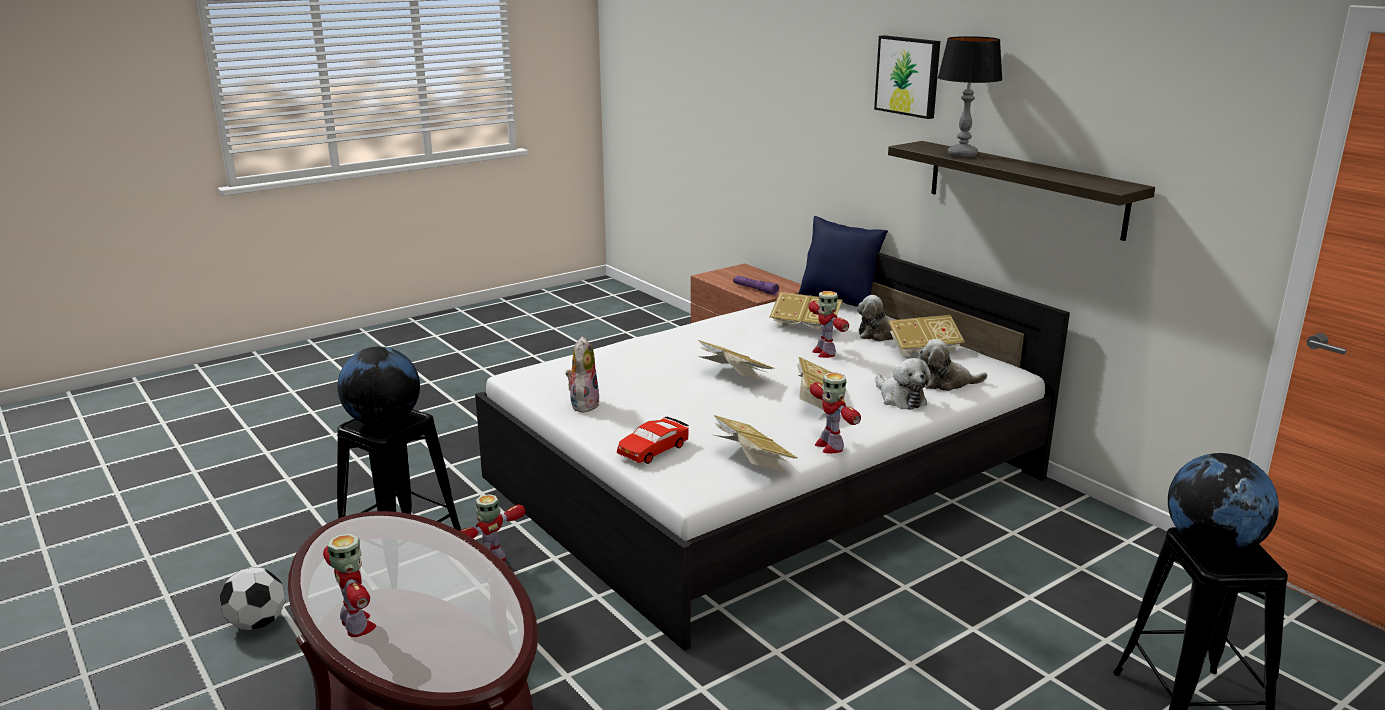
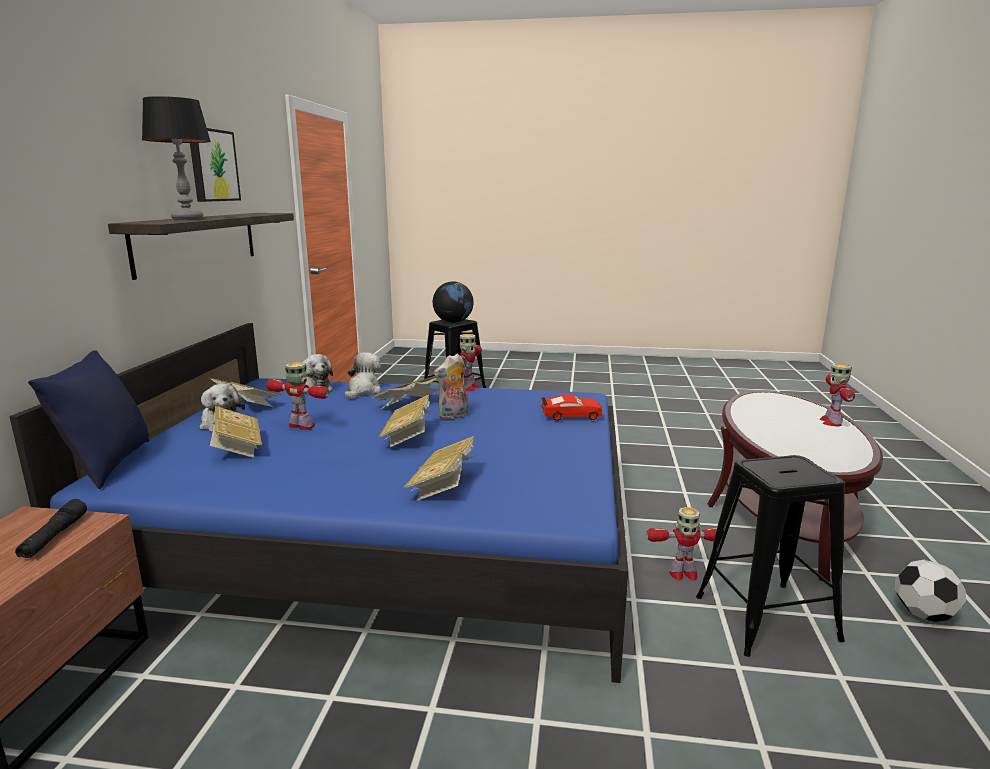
camera: 135 degrees left, 5 degrees down
(383, 422) = (790, 470): globe -> none
(583, 404) = (565, 461): plush toy -> plush toy (453, 416)
(751, 460) = (525, 395): book -> book (444, 485)
(755, 289) = (54, 537): purple flashlight -> black flashlight
(763, 478) = (387, 535): white bed -> blue bed
(824, 352) = (302, 426): toy robot -> toy robot turned 90 degrees counterclockwise
(908, 76) = (71, 146): picture -> picture (212, 165)

